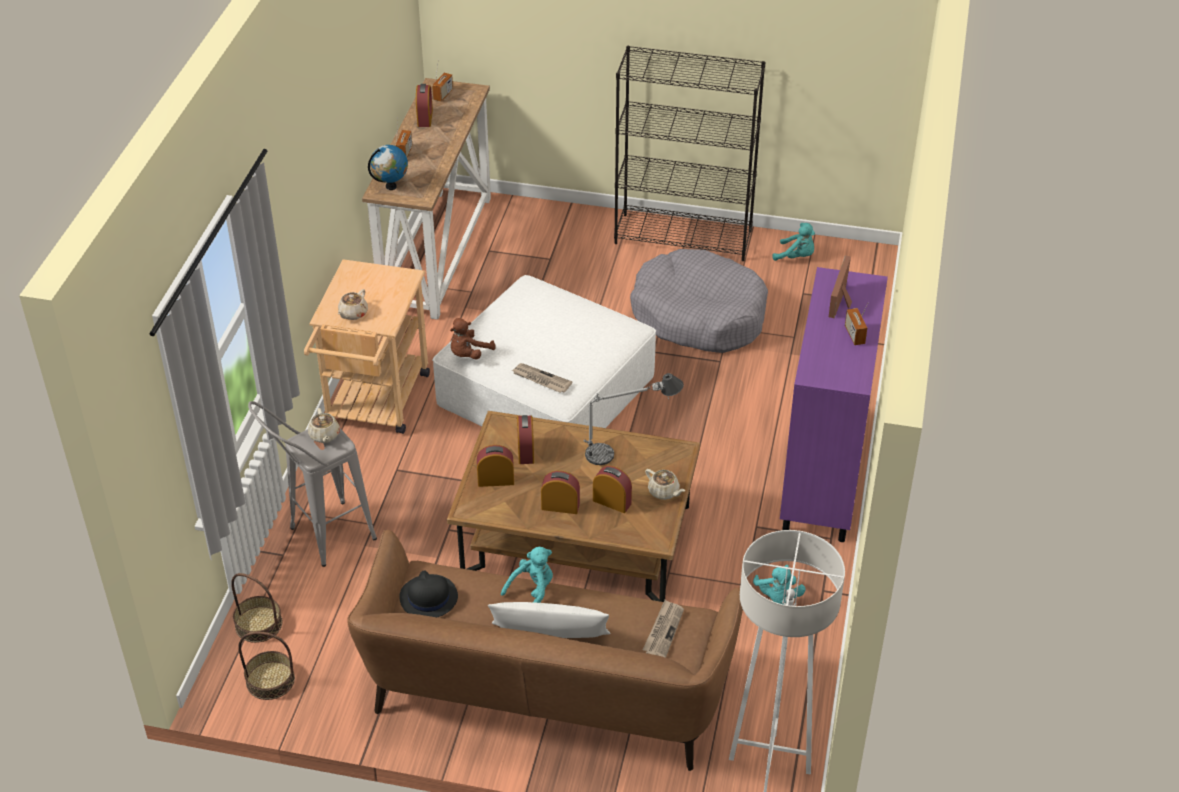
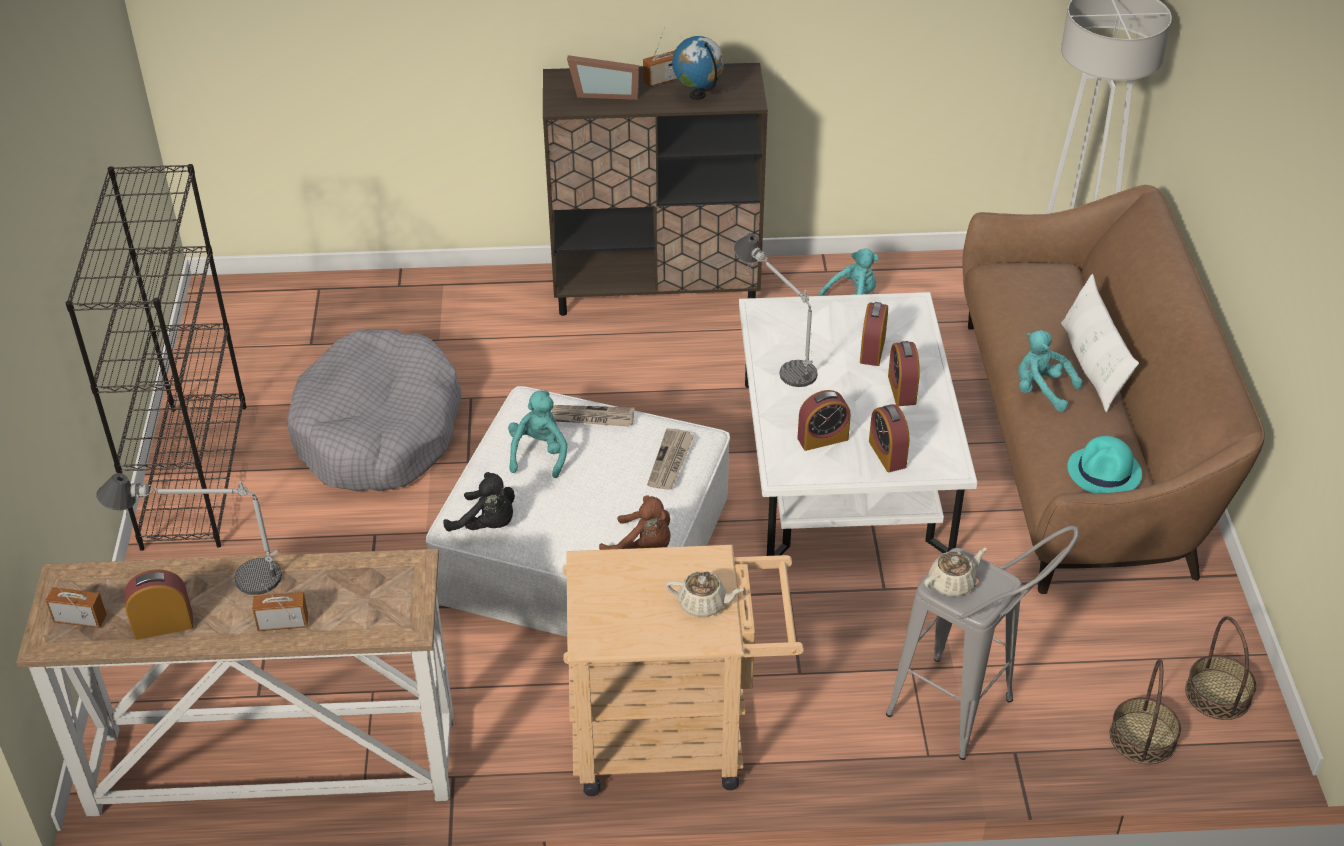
camera: 105 degrees left, 0 degrees up
(391, 186) = (390, 614): globe -> globe (698, 95)
(428, 597) = (1104, 472): black hat -> turquoise hat
(451, 133) = (209, 577): none -> table lamp
(521, 295) = (487, 524): none -> black plush toy
(576, 540) = (844, 467): brown coffee table -> white coffee table
(663, 631) = (1034, 286): newspaper -> newspaper (592, 418)
(664, 492) = (836, 312): beige teapot -> none
(796, 256) = (229, 359): turquoise plush toy -> turquoise plush toy (539, 454)
(822, 479) = (657, 289): purple cabinet -> brown cabinet

